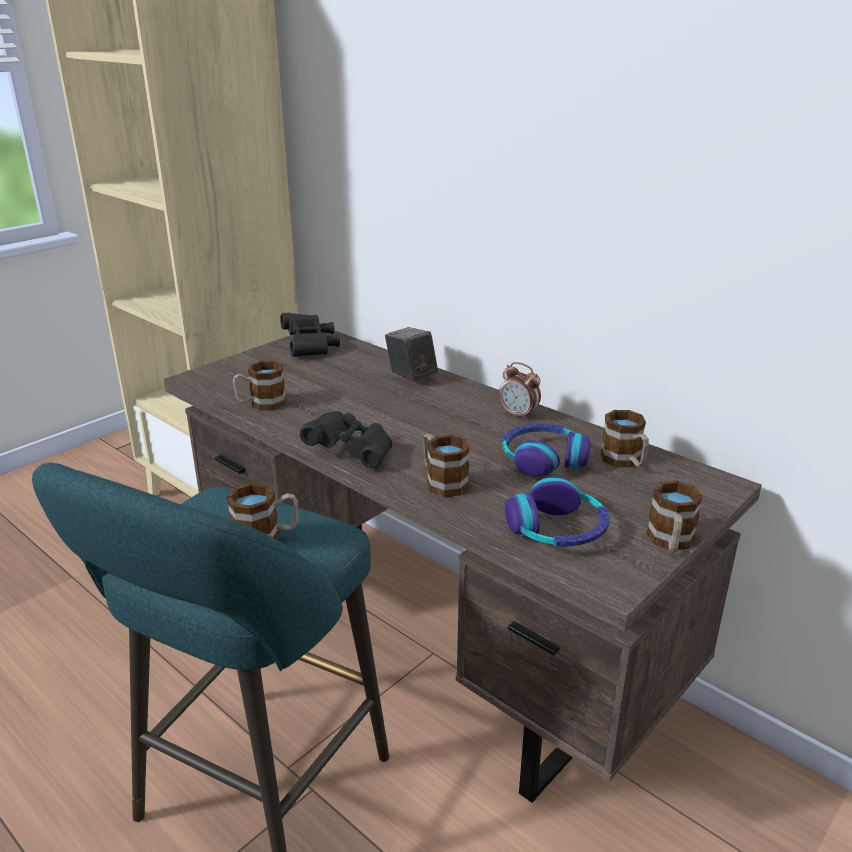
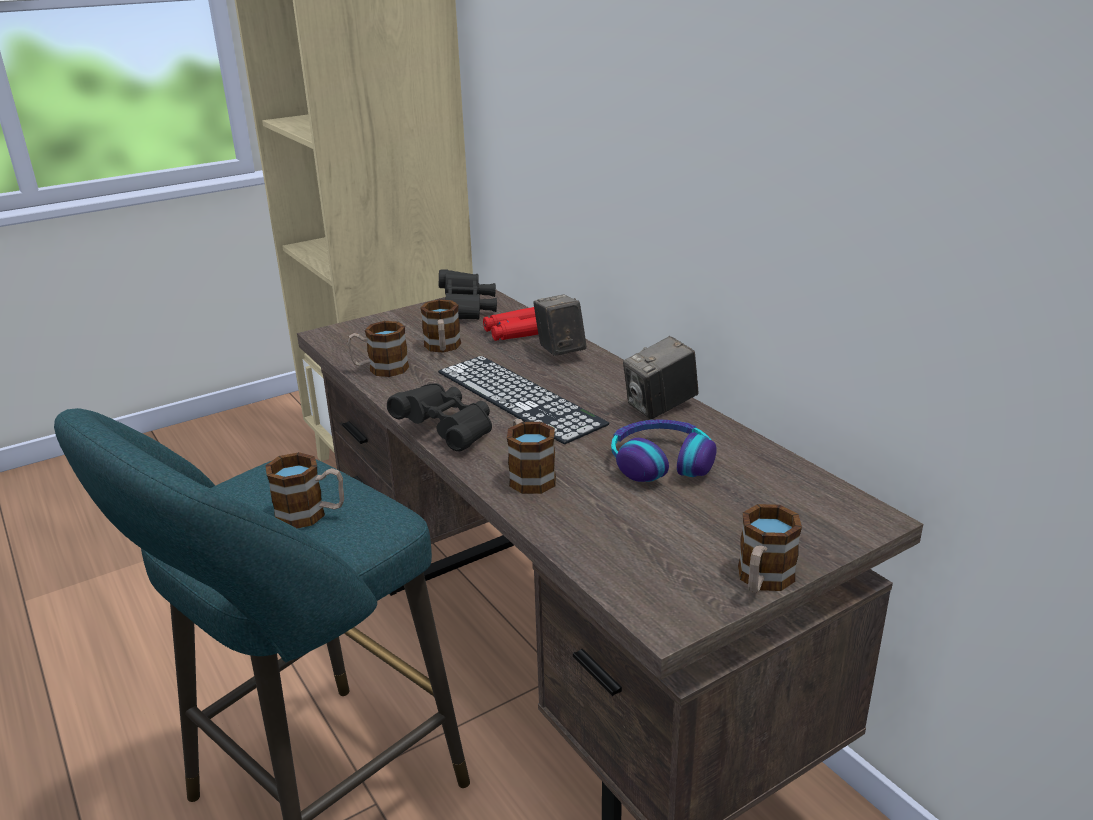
camera: 15 degrees right, 0 degrees up
(364, 363) = (516, 332): none -> red binoculars
(398, 417) = (519, 397): none -> keyboard
(518, 415) = (660, 407): alarm clock -> camera
(557, 530) = (632, 547): headphones -> none
(625, 462) = (759, 476): mug -> mug (442, 348)

